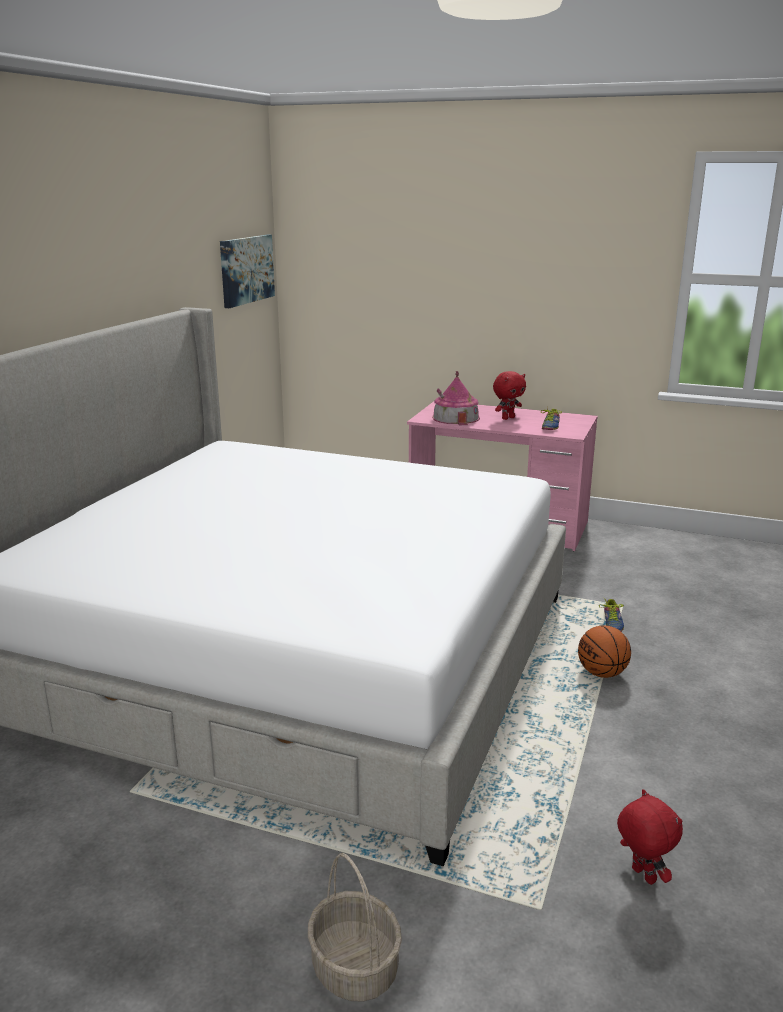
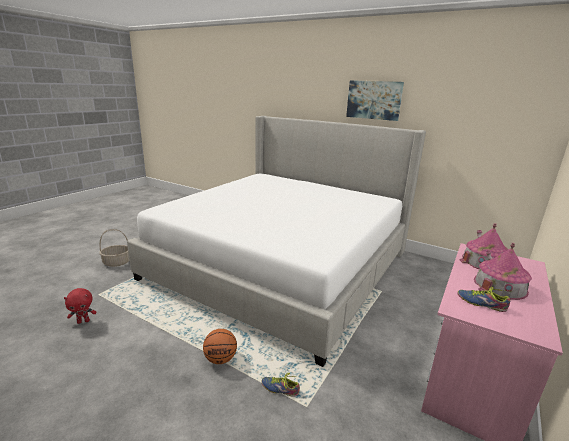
camera: 100 degrees right, 0 degrees up
(246, 270) = (516, 124): picture -> picture (374, 100)
(507, 418) = (500, 285): red plush toy -> toy house

